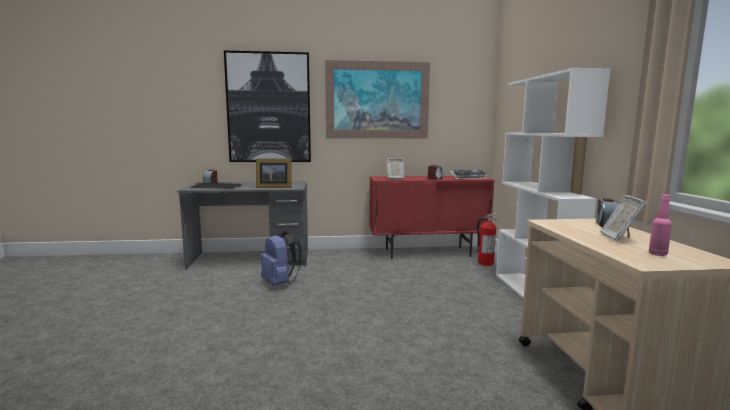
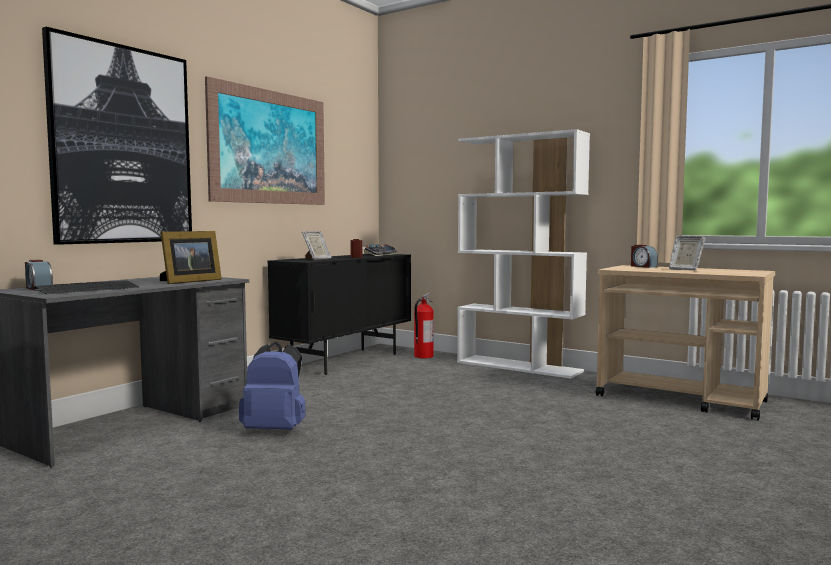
camera: 50 degrees left, 5 degrees down
(427, 253) = (346, 361): red cabinet -> black cabinet
(658, 254) = (732, 272): pink bottle -> none

